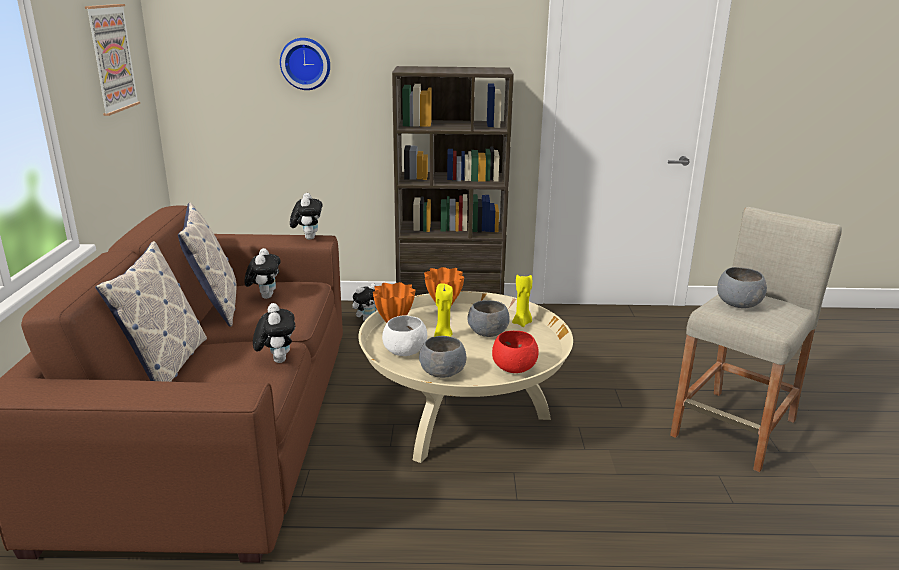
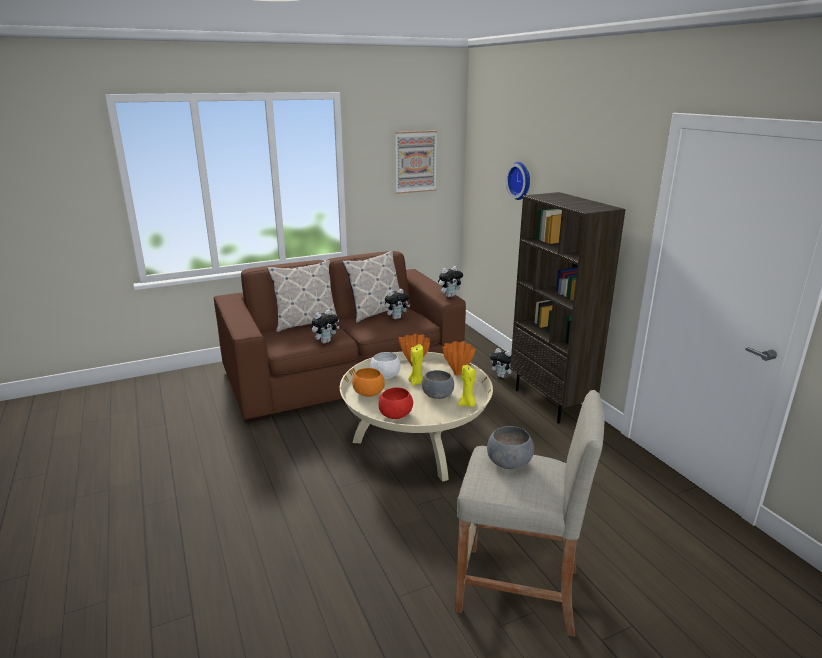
camera: 65 degrees right, 0 degrees up
(443, 372) = (369, 393): grey bowl -> orange bowl

